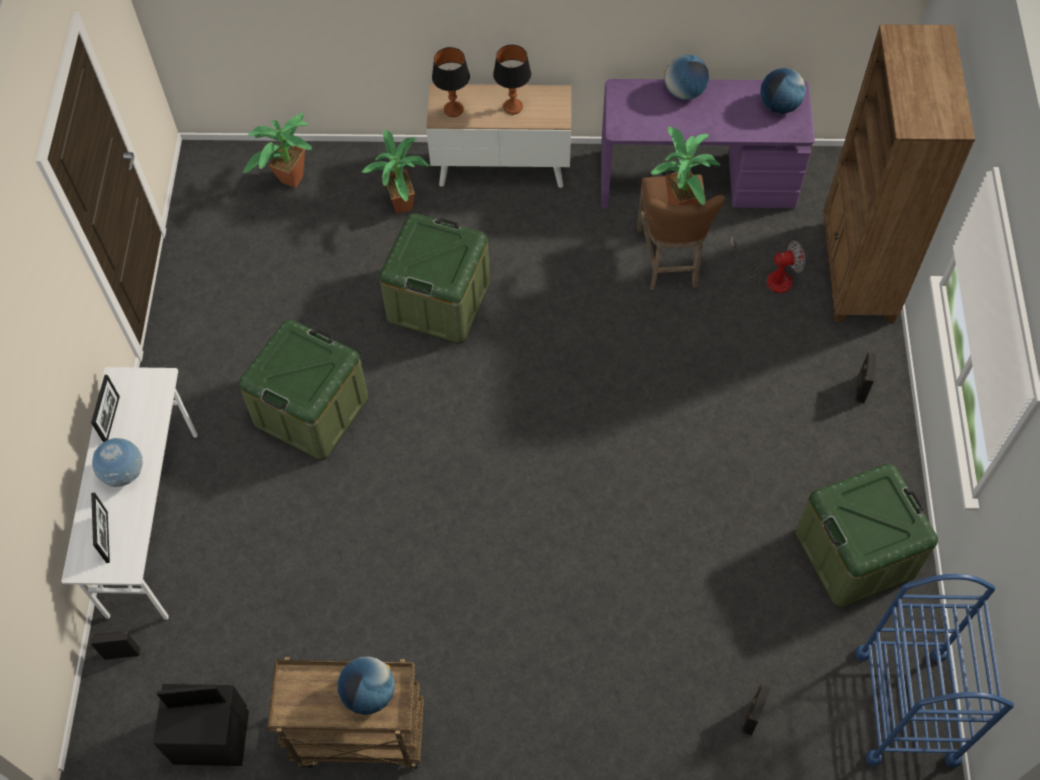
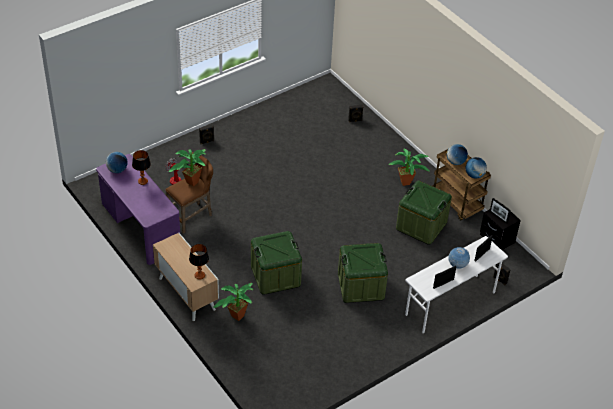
camera: 130 degrees left, 15 degrees down
(288, 182) = (260, 366): potted plant -> potted plant (407, 183)
(513, 107) = (181, 256): table lamp -> table lamp (143, 181)
(684, 92) = (132, 200): globe -> globe (474, 175)
(854, 553) = (275, 119): green storage box -> green storage box (421, 225)
(856, 272) = (151, 162): brown bookcase -> none
(906, 706) = (317, 91): blue cart -> none

